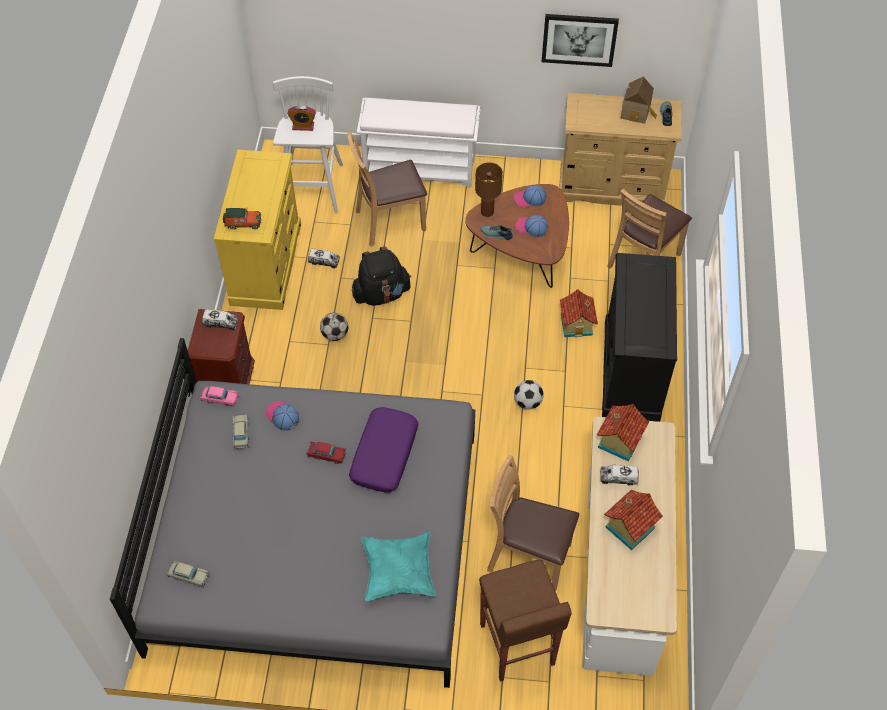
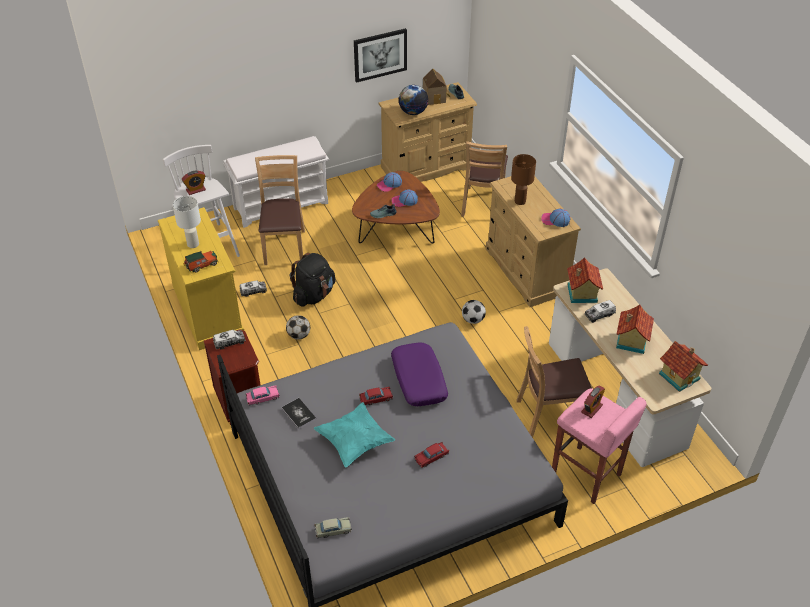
camera: 30 degrees left, 10 degrees down
(241, 433) = (298, 414): beige toy car -> book
(251, 194) = (193, 244): none -> white table lamp
(282, 416) = (322, 388): cap -> cap (555, 220)
(334, 548) = (431, 457): none -> red toy car
(389, 221) = (284, 247): brown chair -> brown chair turned 135 degrees clockwise
(398, 573) = (490, 451): turquoise pillow -> turquoise pillow (354, 442)
(487, 212) = (366, 203): brown table lamp -> brown table lamp (520, 201)
(516, 645) = (586, 475): brown stool -> pink stool
(523, 585) = (591, 409): none -> alarm clock
(577, 324) = (469, 258): toy house -> toy house (680, 376)
(597, 122) = (413, 112): none -> globe
(631, 370) = (526, 271): black dresser -> beige dresser

